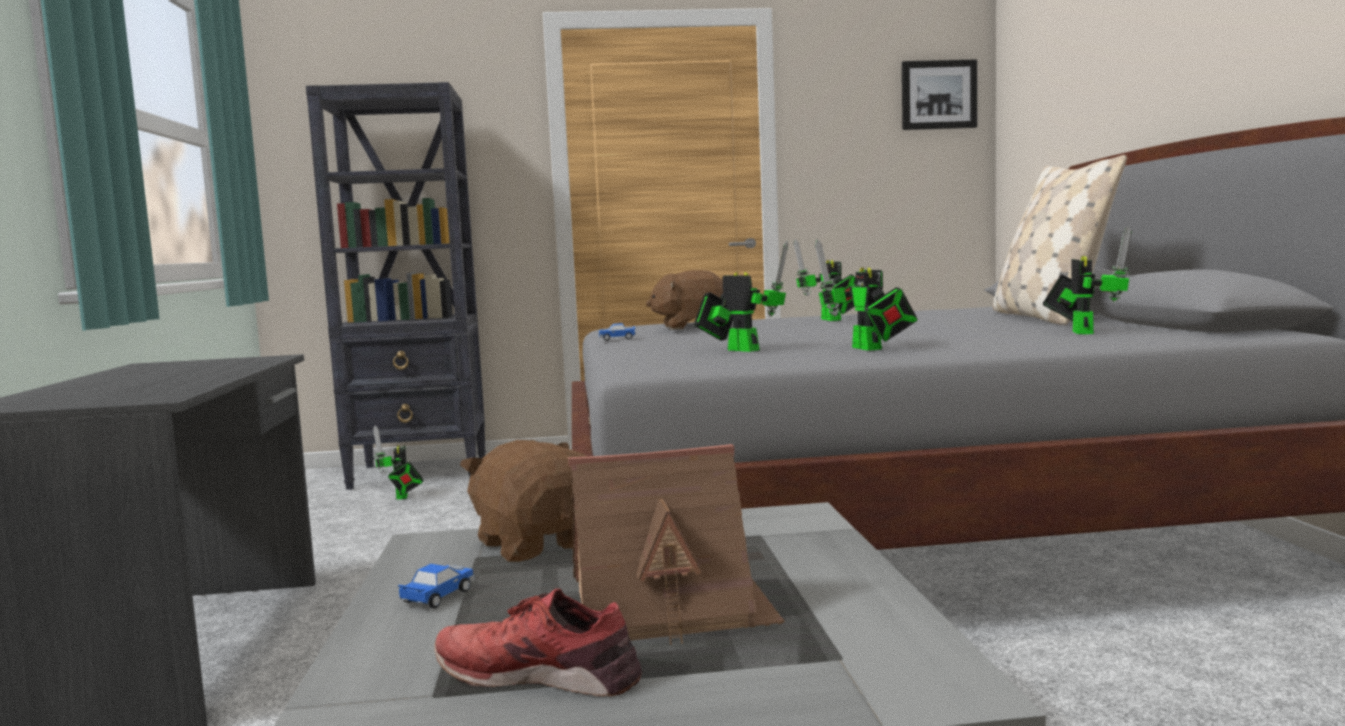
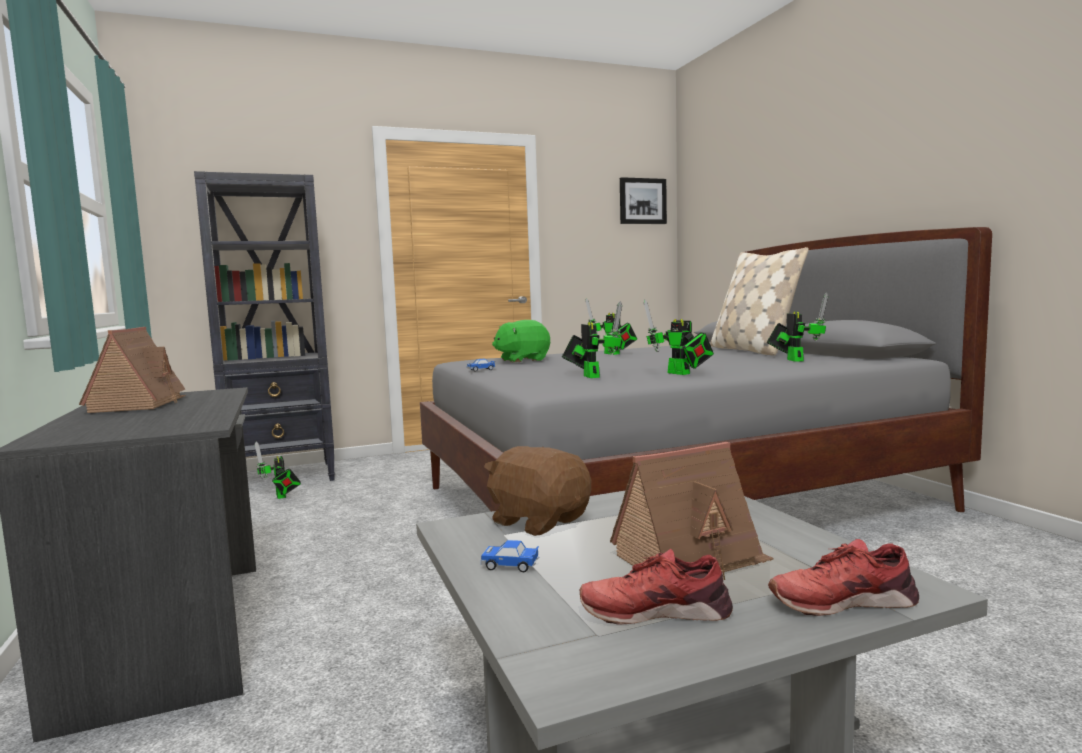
camera: 15 degrees left, 0 degrees up
(156, 371) = (138, 404): none -> toy house
(437, 597) = (511, 565): toy car -> toy car turned 90 degrees counterclockwise
(690, 327) = (522, 360): brown plush toy -> green plush toy
(739, 350) = (590, 376): toy robot -> toy robot turned 45 degrees clockwise
(811, 691) = (841, 601): none -> red shoe

